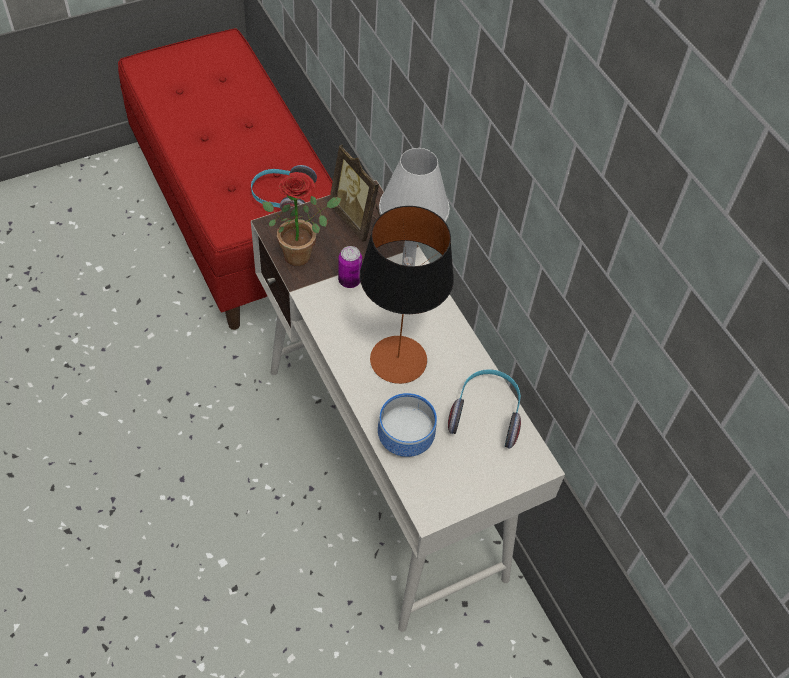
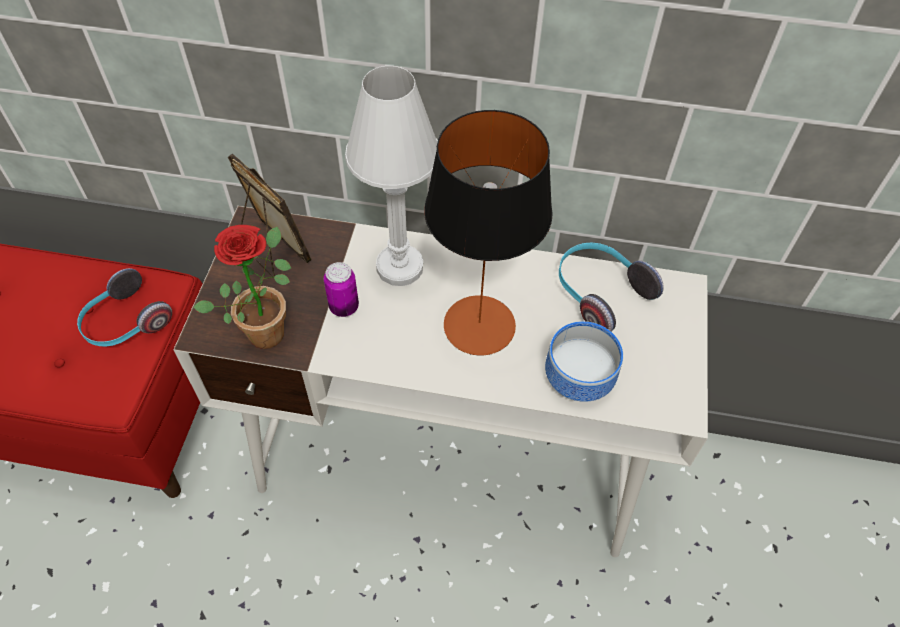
camera: 50 degrees left, 0 degrees up
(358, 219) = (272, 251): picture frame -> picture frame turned 135 degrees counterclockwise

